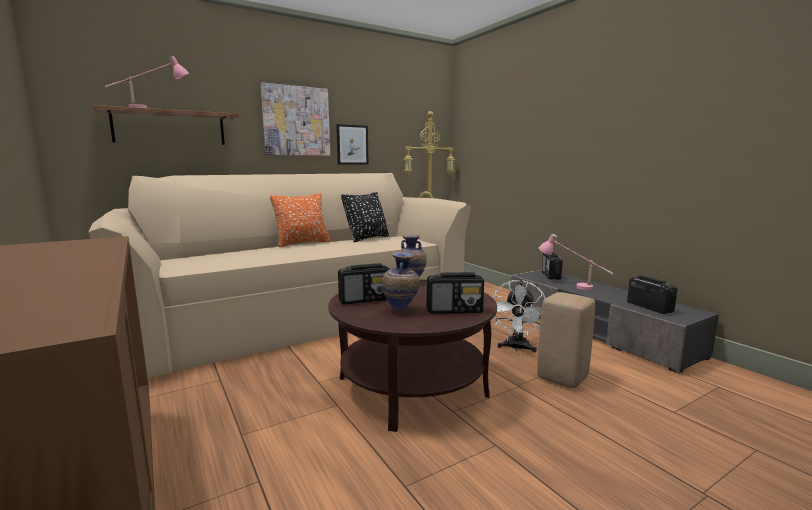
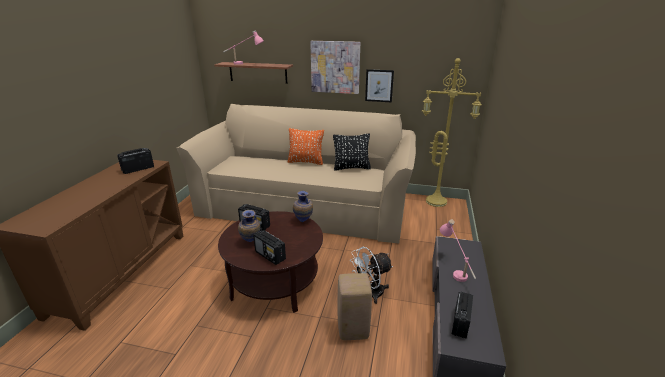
camera: 45 degrees right, 15 degrees up
(551, 276) = (465, 251): radio -> radio (137, 169)

